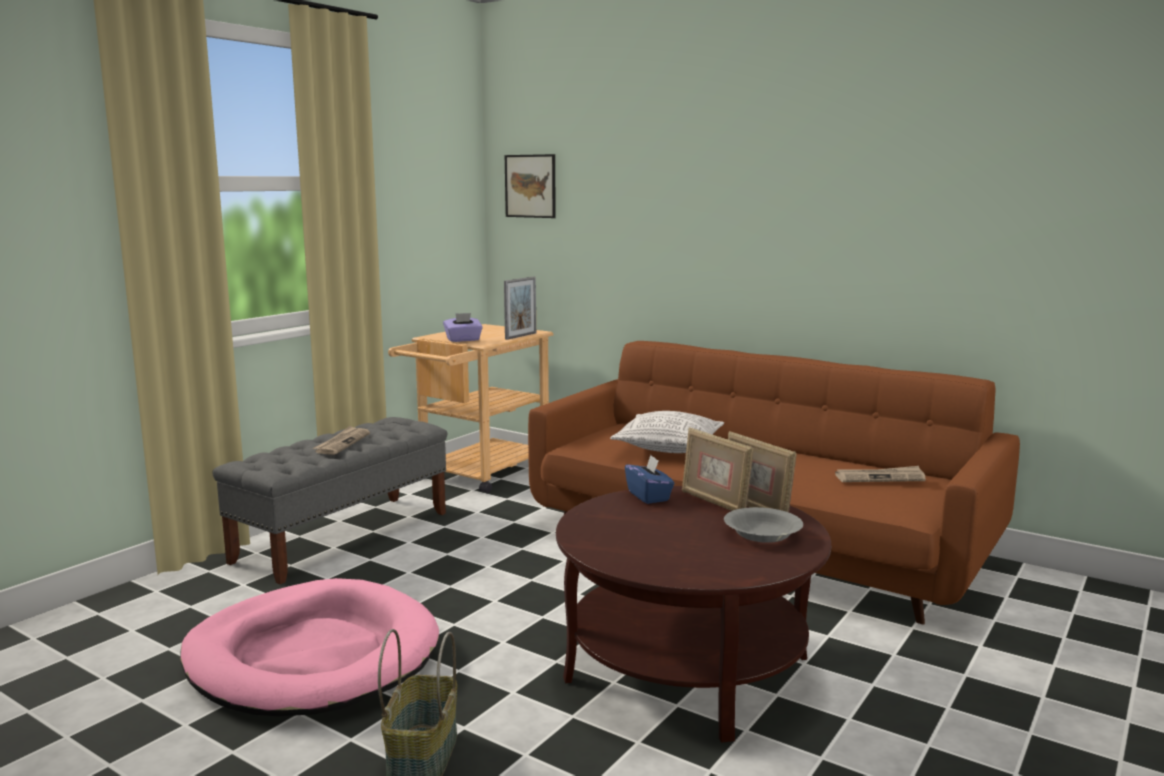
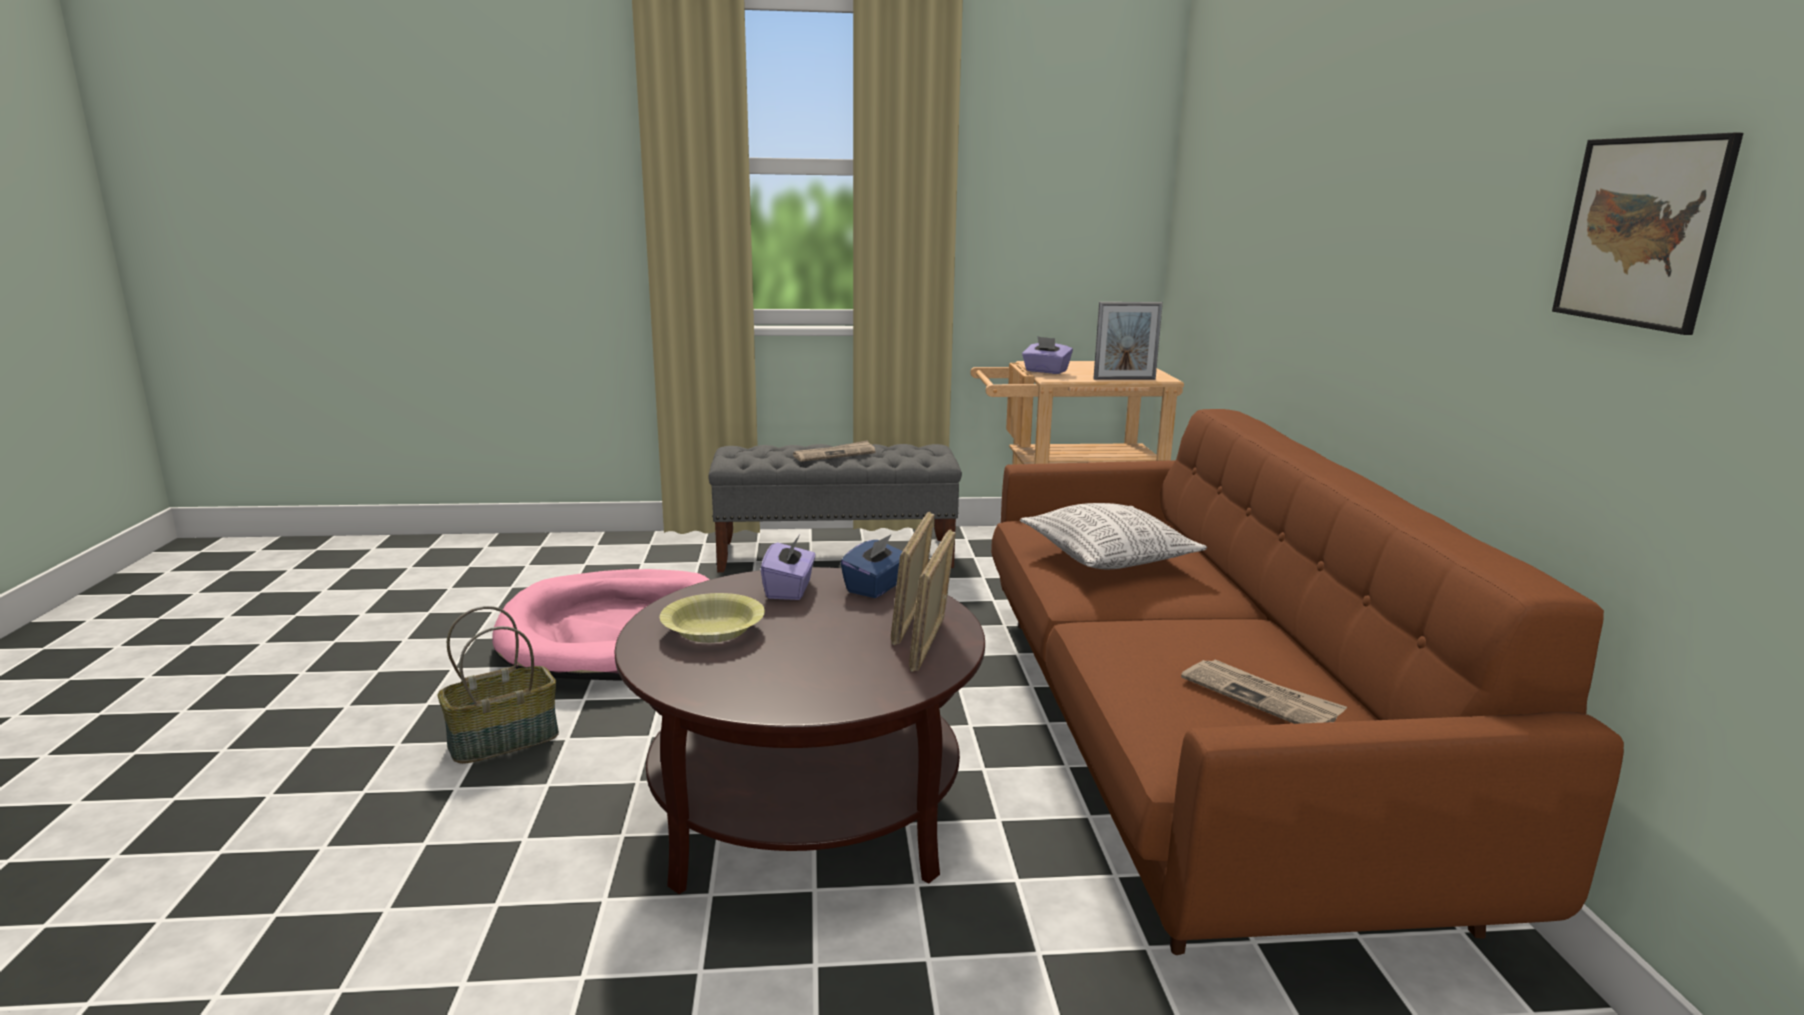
camera: 50 degrees right, 5 degrees up
(530, 186) = (1201, 177): picture -> picture (1641, 231)
(615, 515) = (789, 589): none -> purple tissue box
(653, 550) = (713, 631): none -> yellow bowl
(762, 535) = (841, 671): grey bowl -> none

